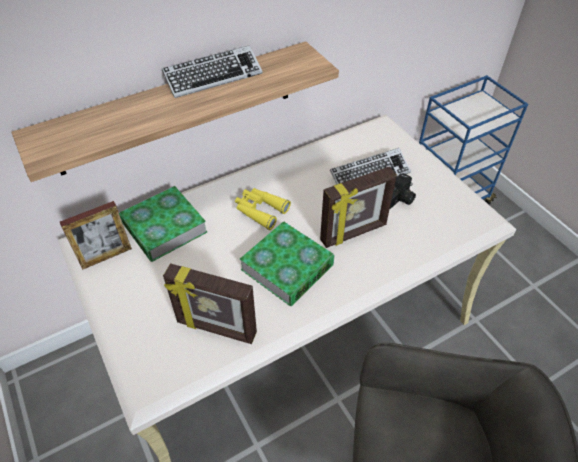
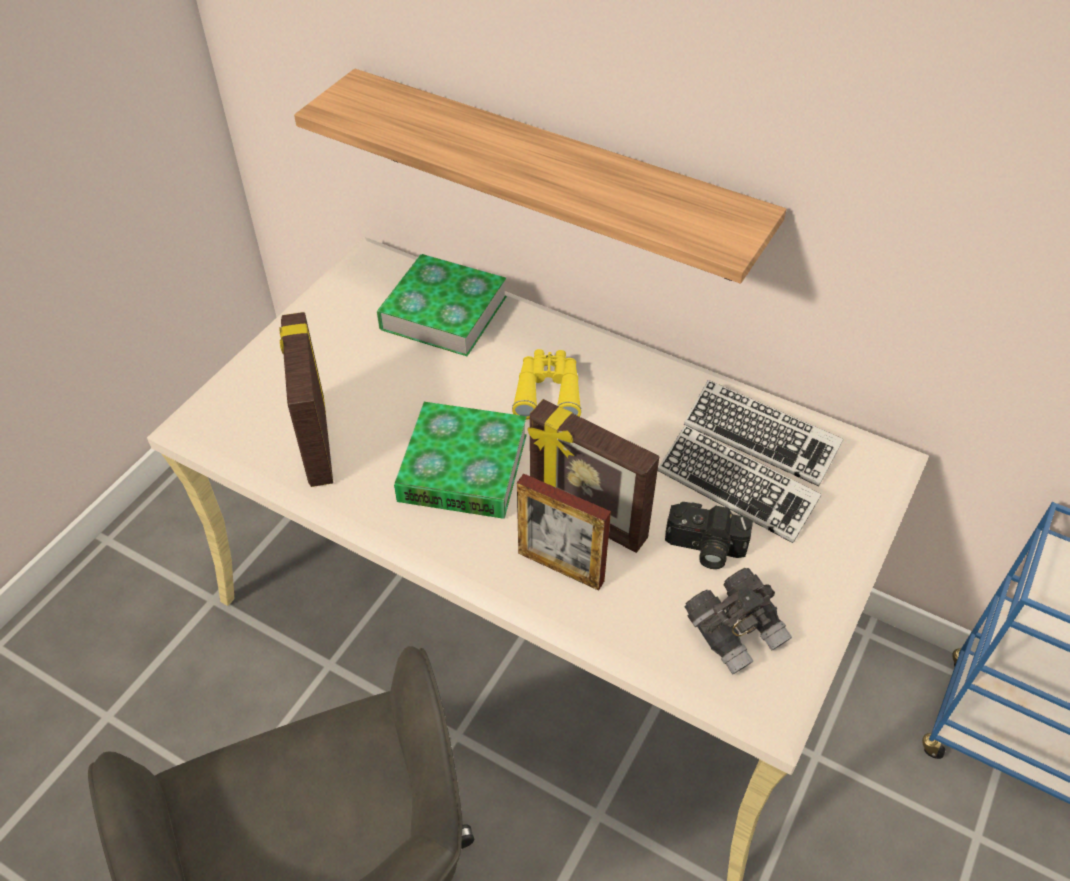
camera: 60 degrees right, 0 degrees up
(106, 256) = (361, 287): picture frame -> picture frame (560, 567)
(213, 77) = (598, 160): keyboard -> keyboard (760, 438)
(446, 212) = (735, 631): none -> grey binoculars

